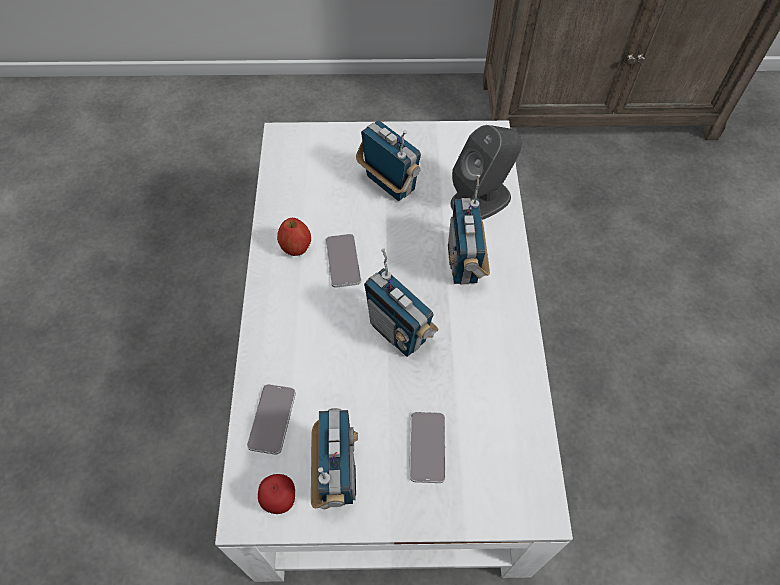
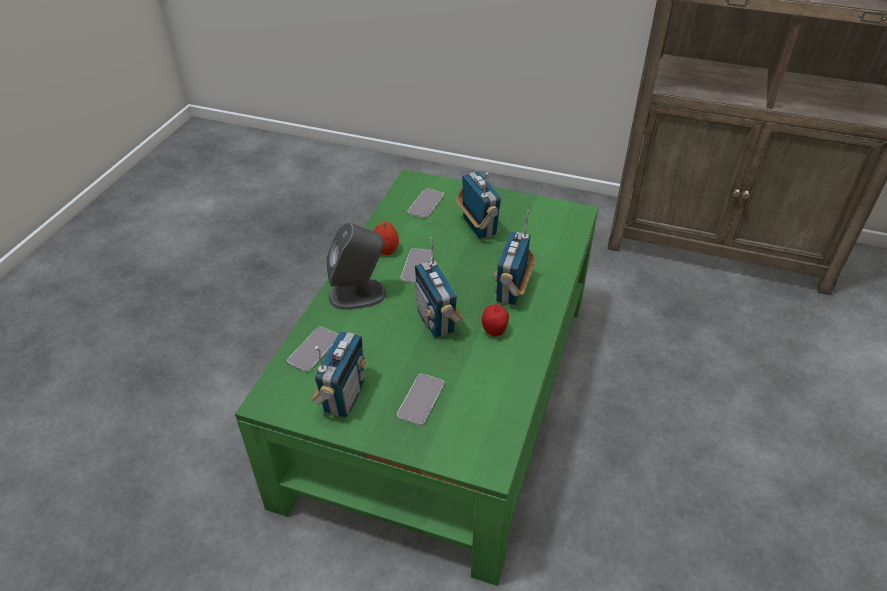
camera: 20 degrees right, 15 degrees down
(280, 500) = (294, 400): apple -> apple (494, 331)
(314, 167) = (426, 204): none -> phone
(389, 370) = (443, 392): white coffee table -> green coffee table
(481, 199) = (547, 253): grey speaker -> grey speaker (358, 294)

